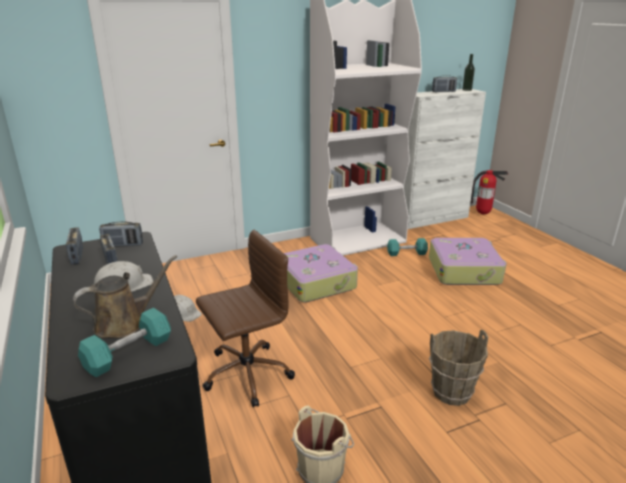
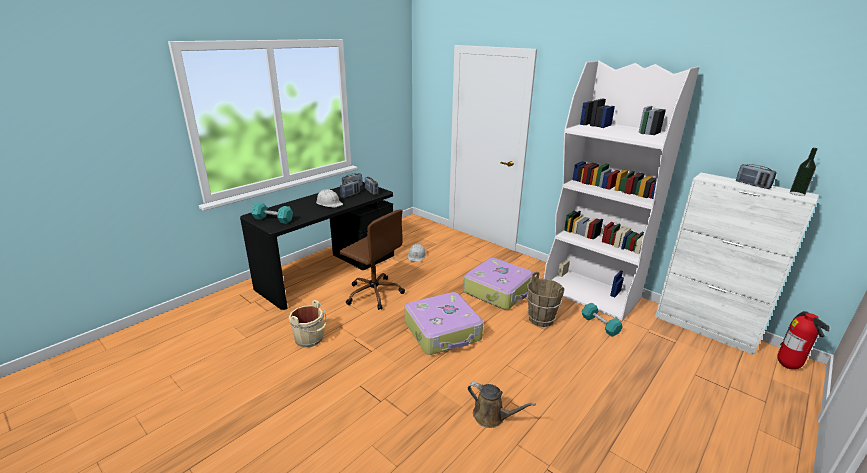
camera: 65 degrees right, 0 degrees up
(124, 323) = (296, 212): brown watering can -> brown watering can (492, 416)
(452, 393) = (404, 383): brown bucket -> brown bucket (540, 319)
(464, 270) = (609, 367): suitcase -> suitcase (443, 331)

